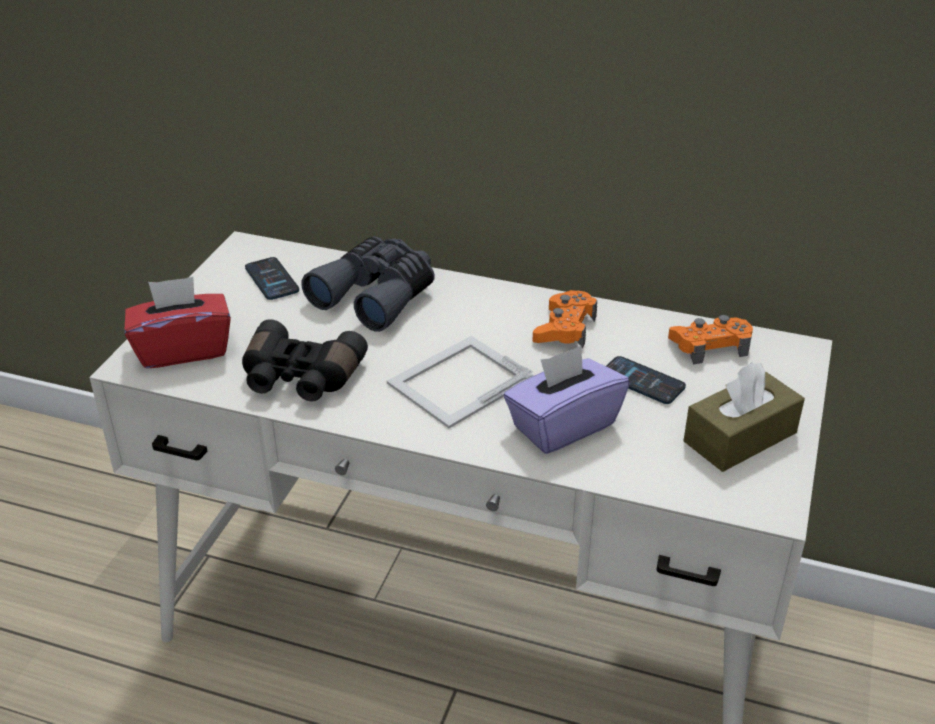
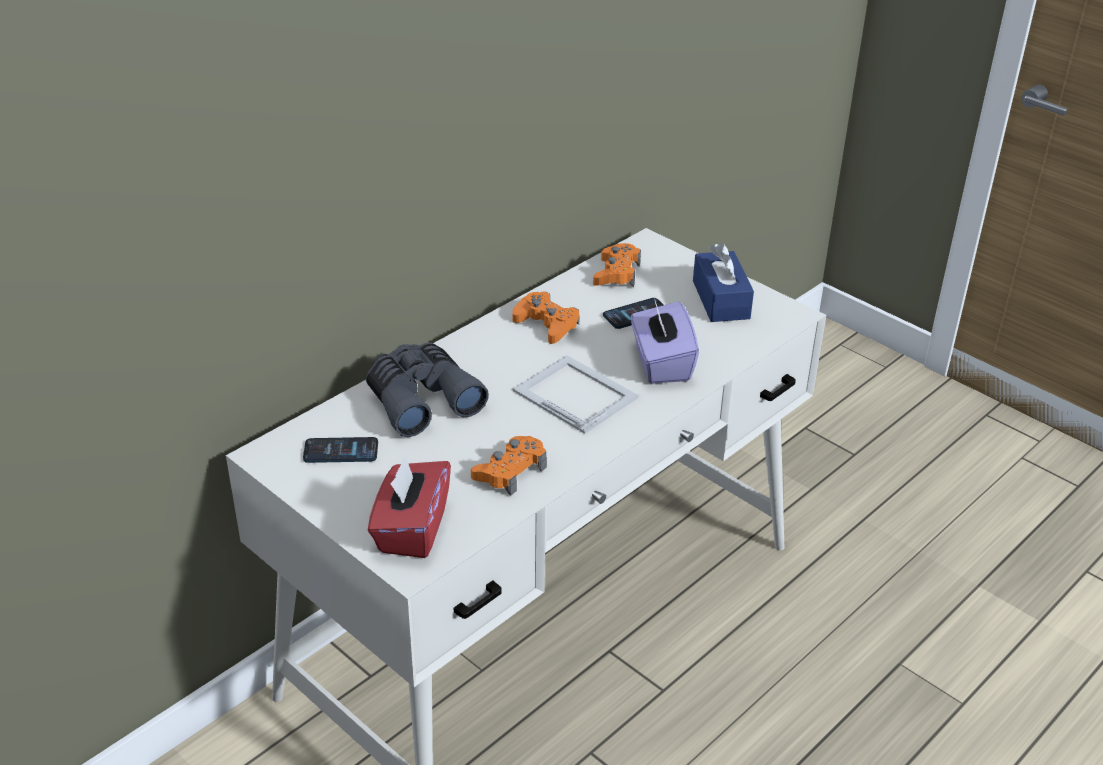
camera: 65 degrees left, 0 degrees up
(299, 378) = (510, 471): black binoculars -> orange game controller
(458, 381) = (575, 393): picture frame -> picture frame turned 150 degrees clockwise
(740, 437) = (721, 300): brown tissue box -> blue tissue box

